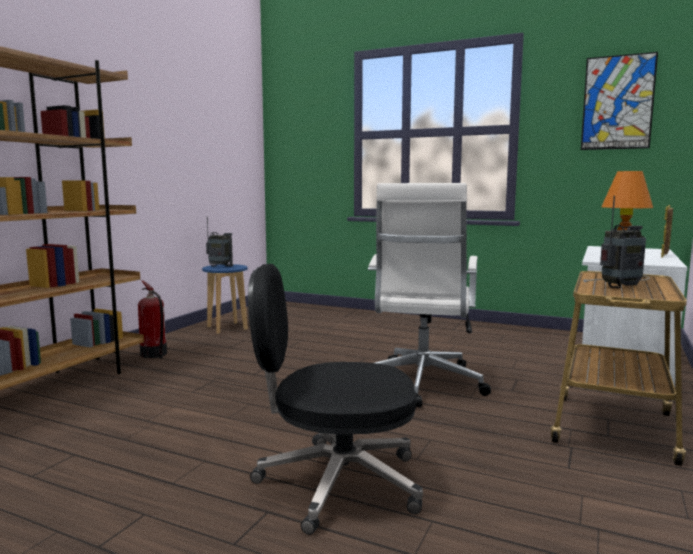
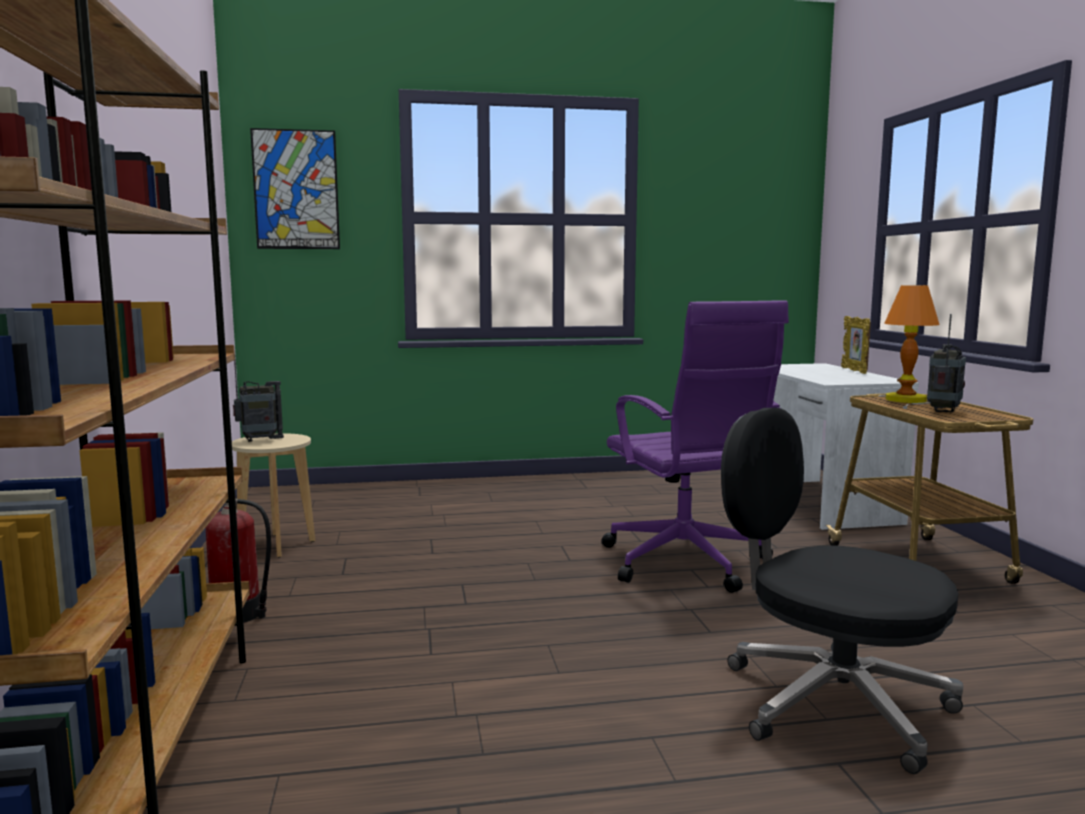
camera: 35 degrees left, 0 degrees up
(227, 328) = (276, 546): blue stool -> beige stool
(336, 482) = (830, 702): black office chair -> black office chair turned 75 degrees clockwise
(421, 384) = (686, 563): white office chair -> purple office chair
(617, 102) = (743, 196): picture -> picture (296, 190)

